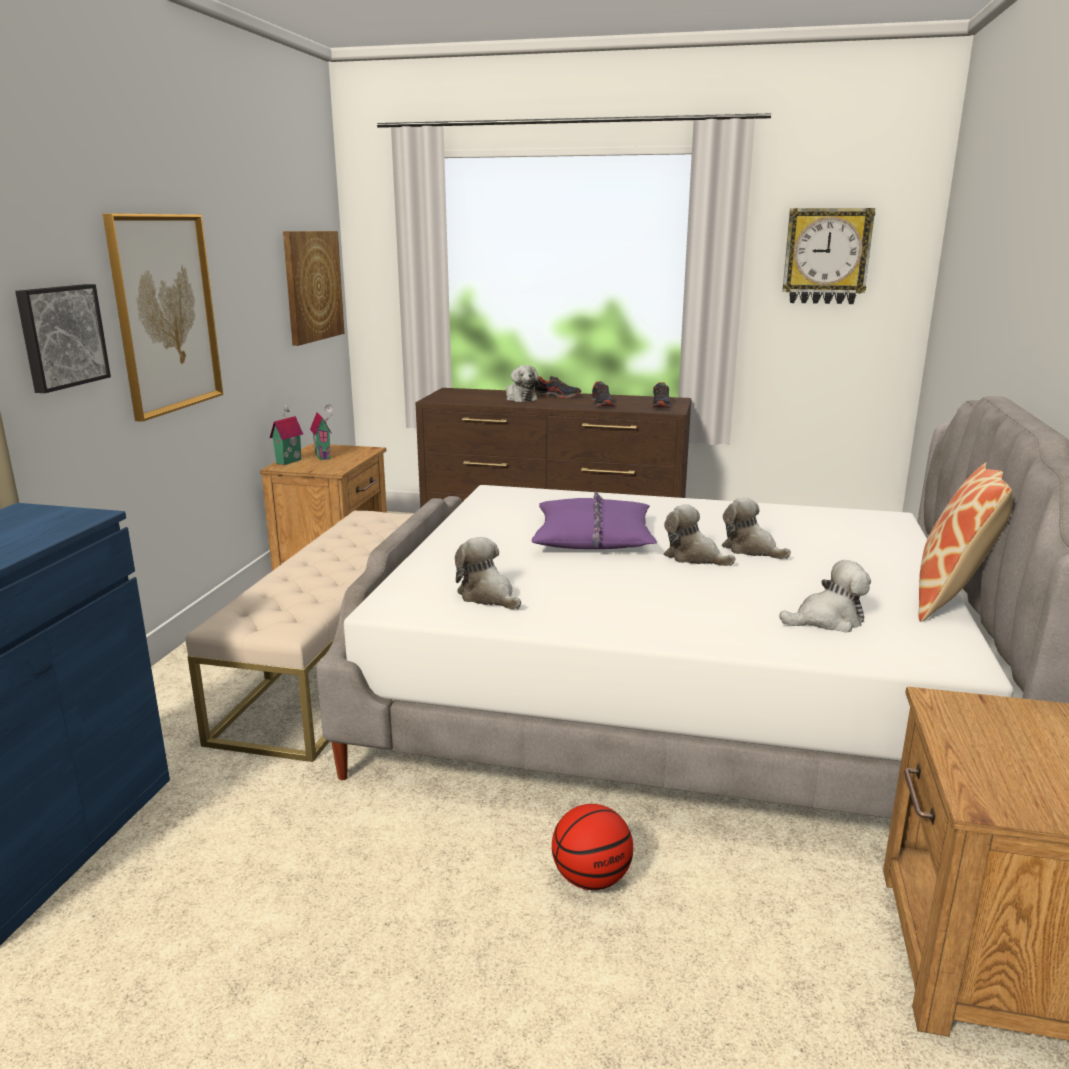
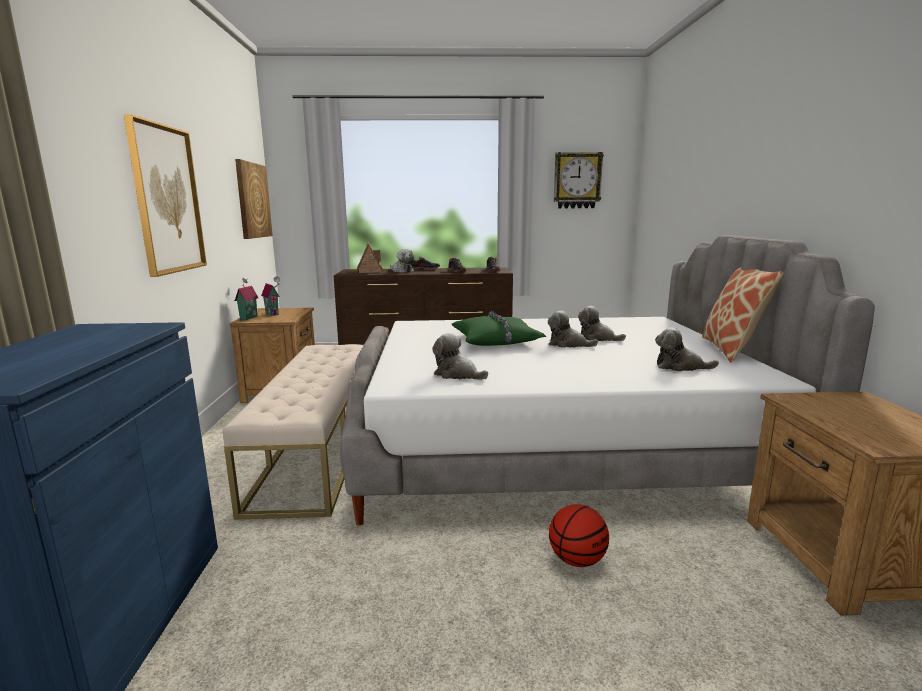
camera: 15 degrees left, 5 degrees down
(61, 336) = (96, 201): picture -> none
(474, 395) = (369, 271): none -> toy house
(593, 538) = (496, 340): purple pillow -> green pillow
(827, 620) = (680, 367): plush toy -> plush toy turned 135 degrees counterclockwise

